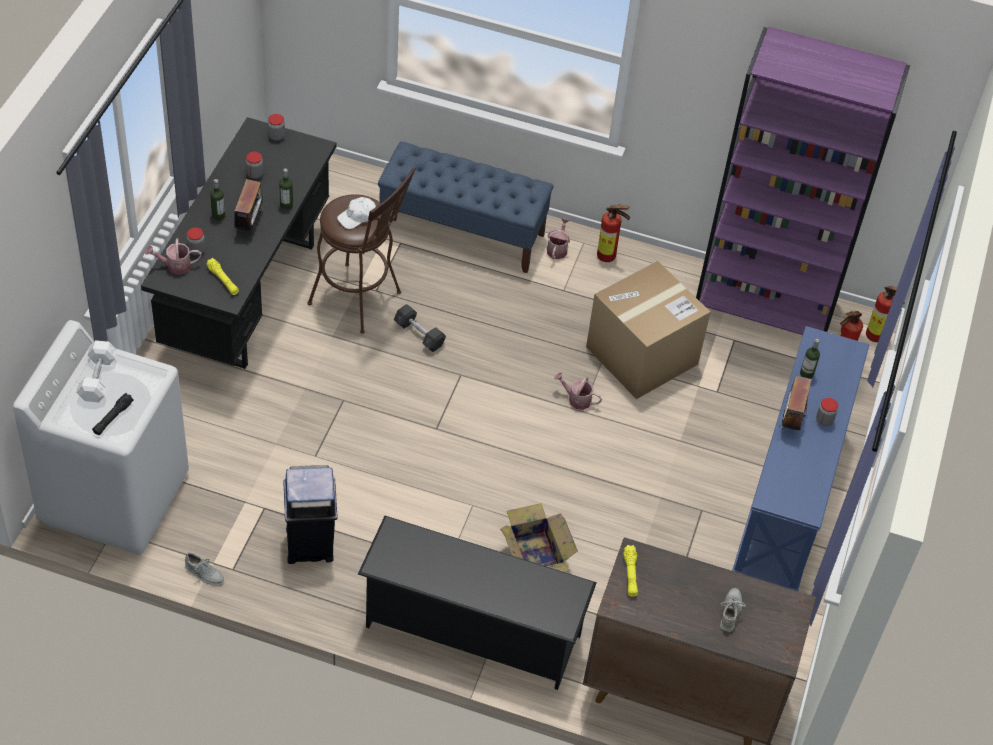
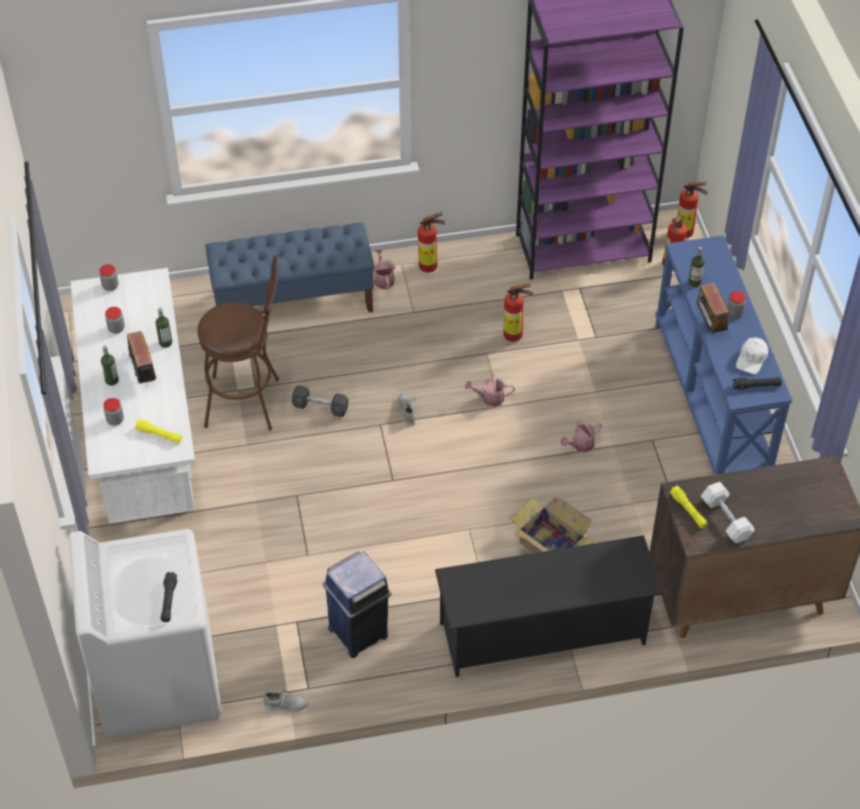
camera: 25 degrees left, 0 degrees up
(98, 378) = (128, 573): white dumbbell -> white dumbbell (726, 519)
(175, 266) = (106, 443): watering can -> watering can (580, 445)
(247, 294) = (144, 444): black desk -> white desk
(357, 217) = (235, 324): white cap -> white cap (751, 359)
(642, 355) = (516, 336): cardboard box -> fire extinguisher
(731, 612) = (784, 500): grey shoe -> grey shoe (407, 411)
(794, 497) = (756, 386): none -> black flashlight

